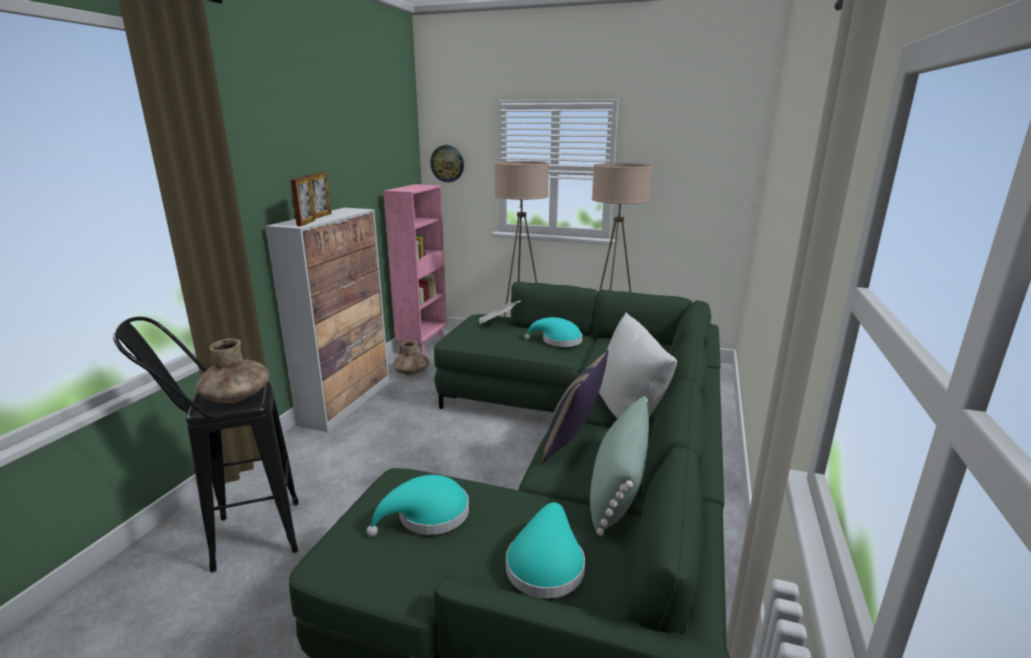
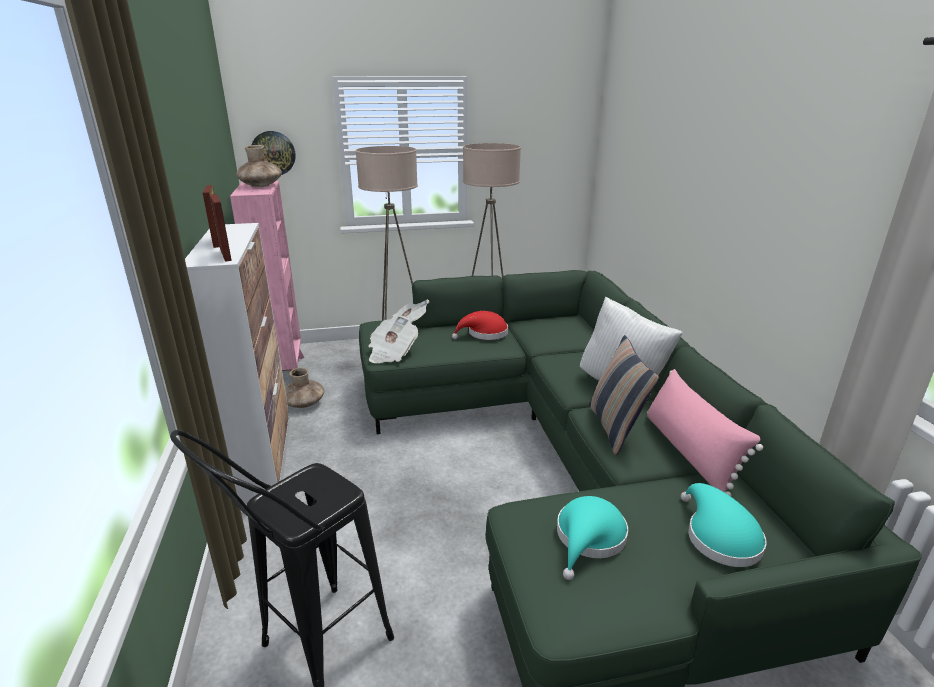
camera: 30 degrees left, 5 degrees up
(236, 397) = (312, 493): brown vase -> brown vase (261, 186)
(463, 339) = (391, 353): none -> newspaper
(558, 341) = (484, 334): turquoise hat -> red hat
(618, 486) = (689, 452): green pillow -> pink pillow

